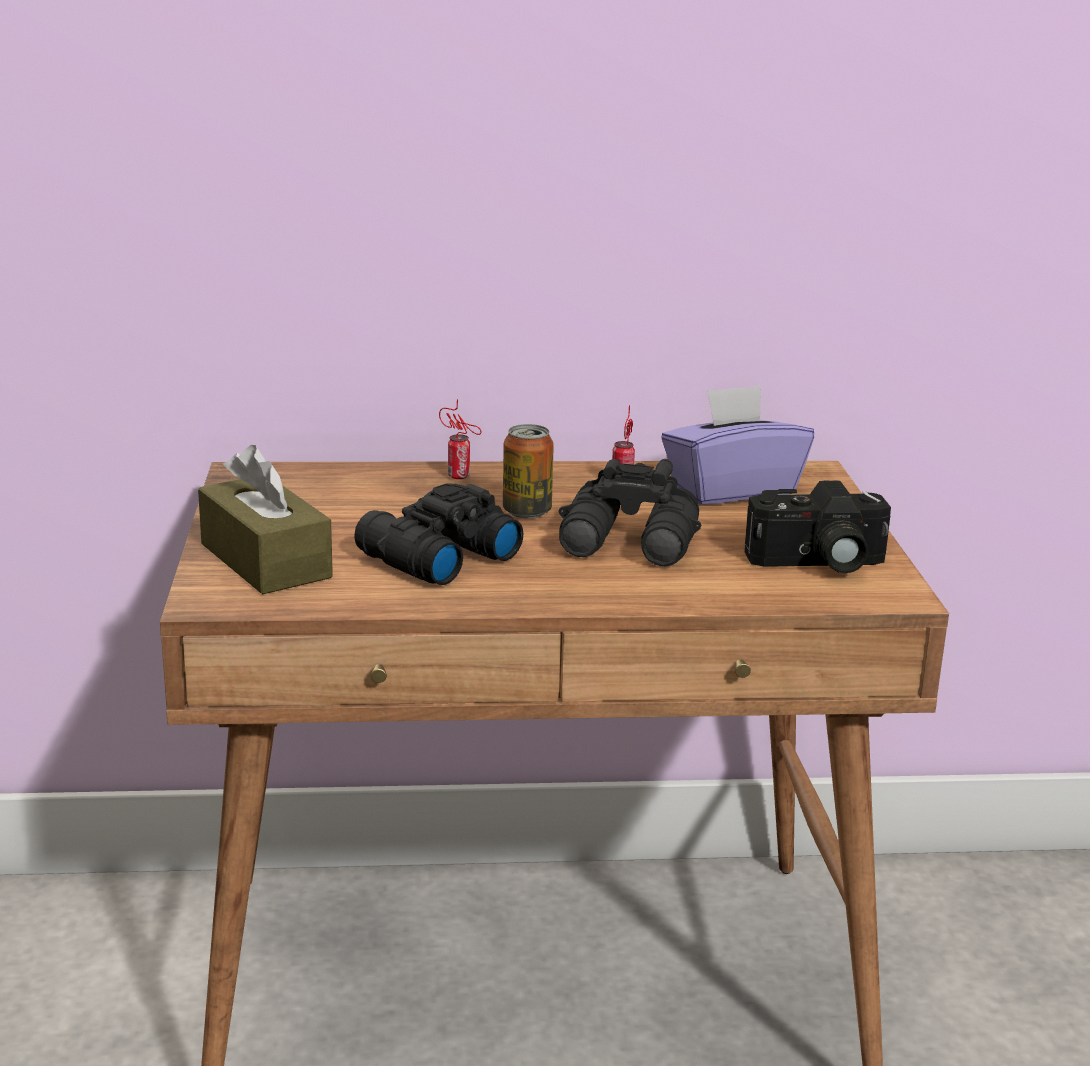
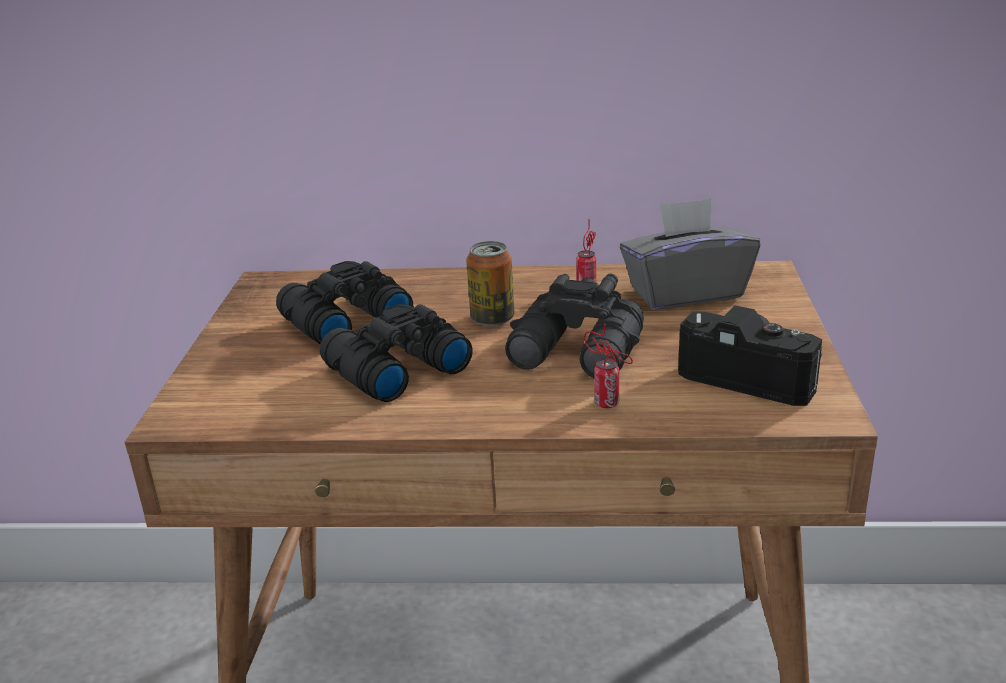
camera: 10 degrees right, 5 degrees up
(265, 561) = (244, 374): brown tissue box -> none
(356, 512) = (342, 321): none -> black binoculars
(461, 477) = (446, 283): can -> can (609, 405)
(732, 489) = (685, 293): purple tissue box -> grey tissue box
(817, 563) = (752, 375): camera -> camera turned 150 degrees counterclockwise

